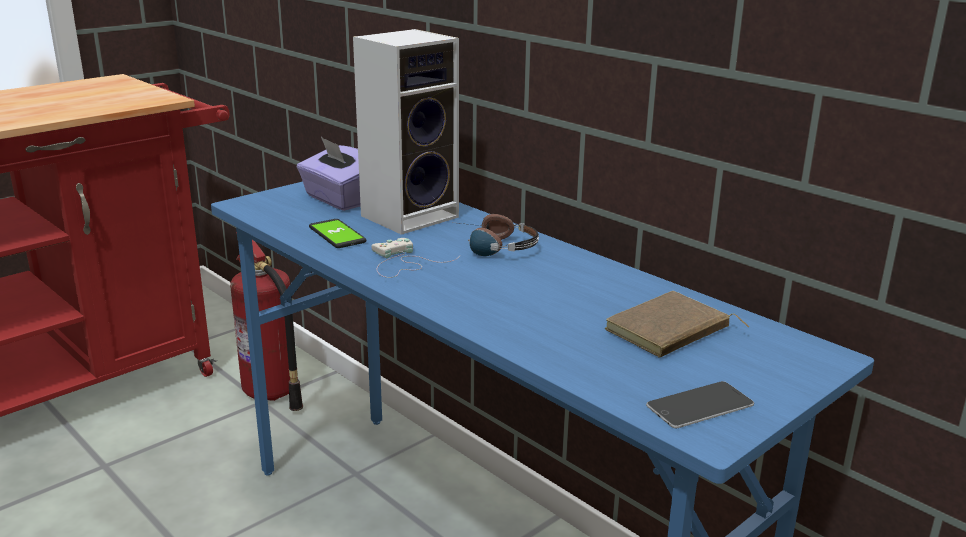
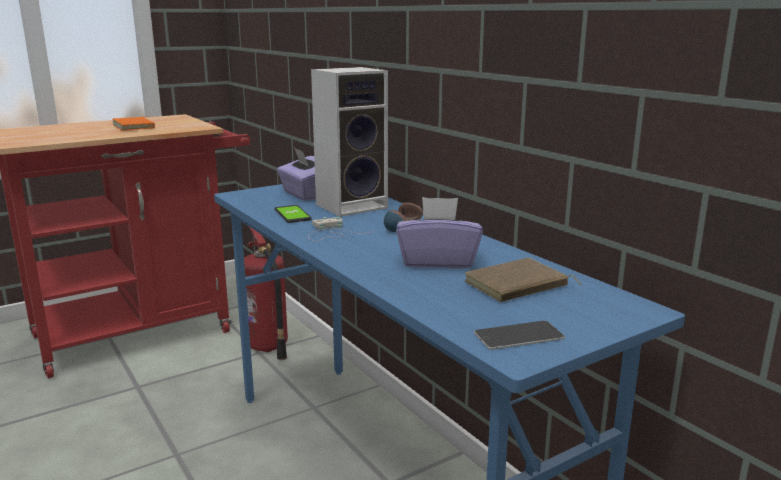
camera: 10 degrees right, 5 degrees down
(64, 101) = (135, 127): none -> orange book
(558, 299) = (438, 261): none -> purple tissue box

